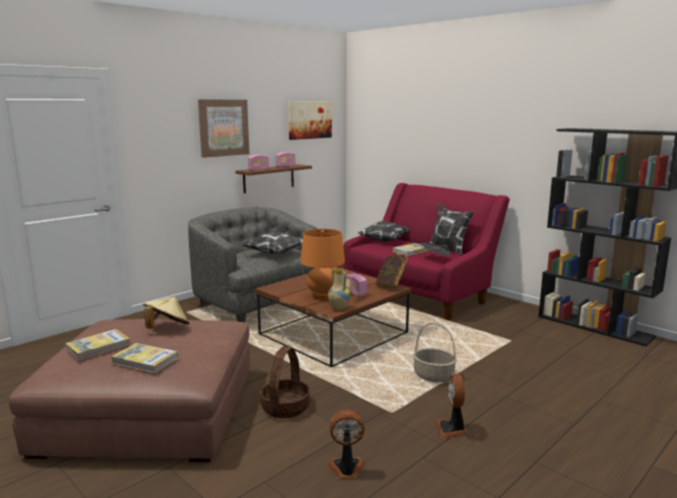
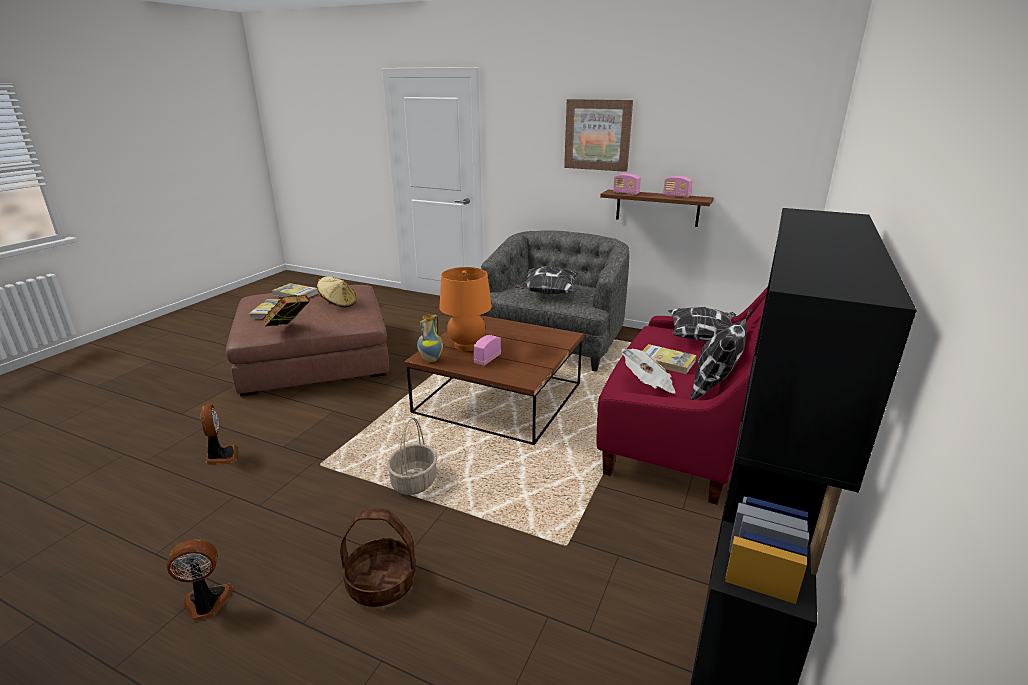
camera: 70 degrees right, 10 degrees up
(285, 407) = (325, 407): basket -> basket (382, 582)
(309, 120) = (747, 133): picture -> none
(391, 286) = (529, 377): book -> book (289, 328)
(452, 429) = (287, 510): fan -> fan (207, 604)

